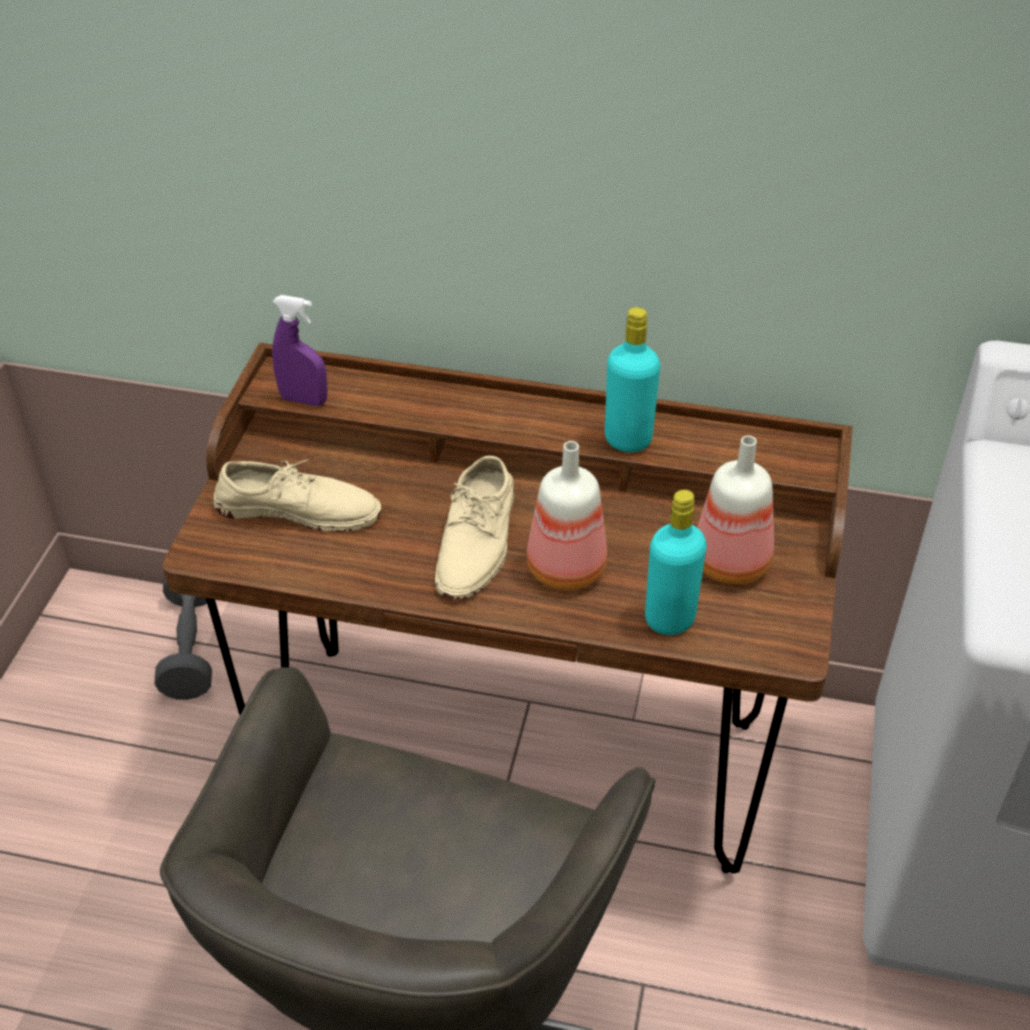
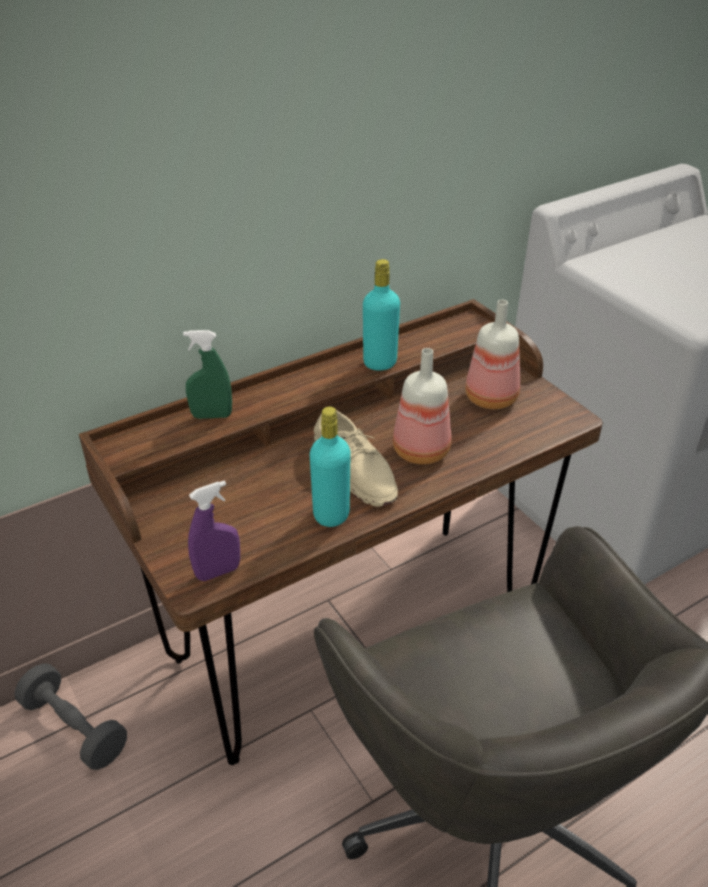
camera: 45 degrees left, 5 degrees down
(298, 508) = (222, 520): beige shoe -> none
(303, 400) = (158, 449): purple spray bottle -> purple spray bottle (218, 572)
(390, 395) = (212, 416): none -> green spray bottle
(669, 619) = (504, 441): turquoise bottle -> turquoise bottle (331, 515)

